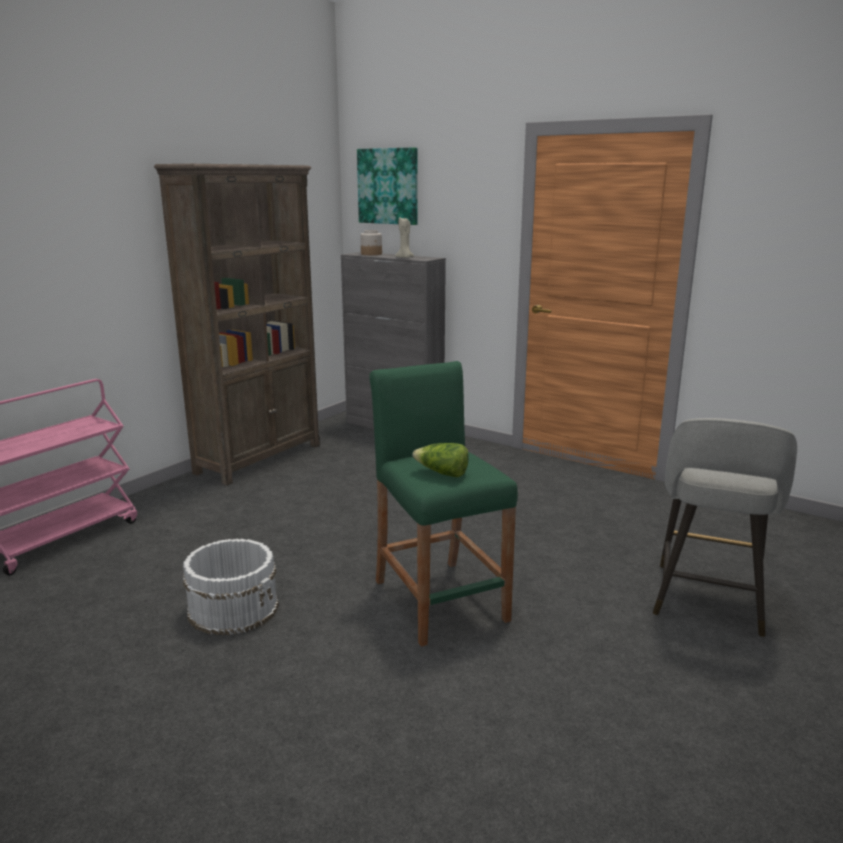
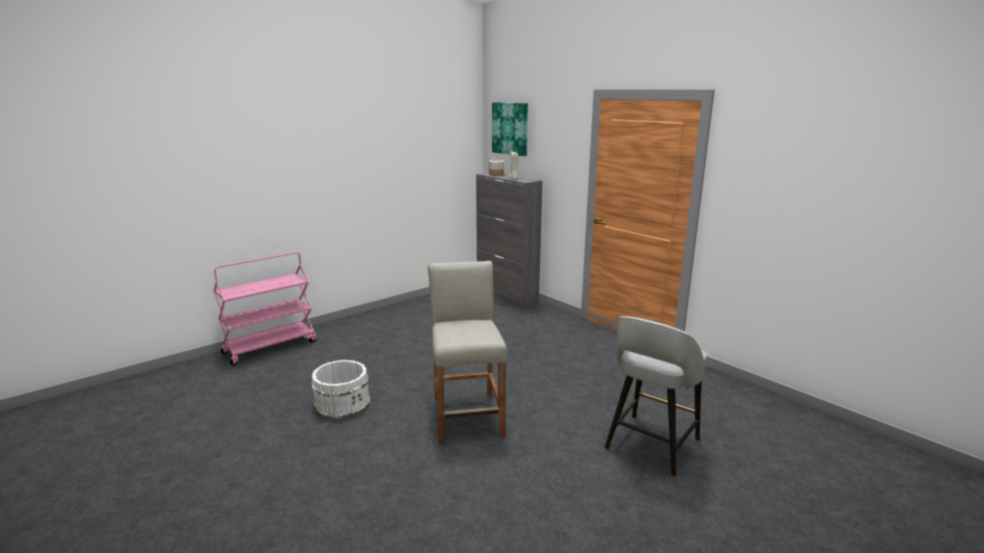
camera: 15 degrees right, 0 degrees up
(260, 458) = (408, 308): brown bookcase -> none
(439, 600) = (467, 417): green stool -> beige stool
(442, 473) = (459, 334): lettuce -> none

